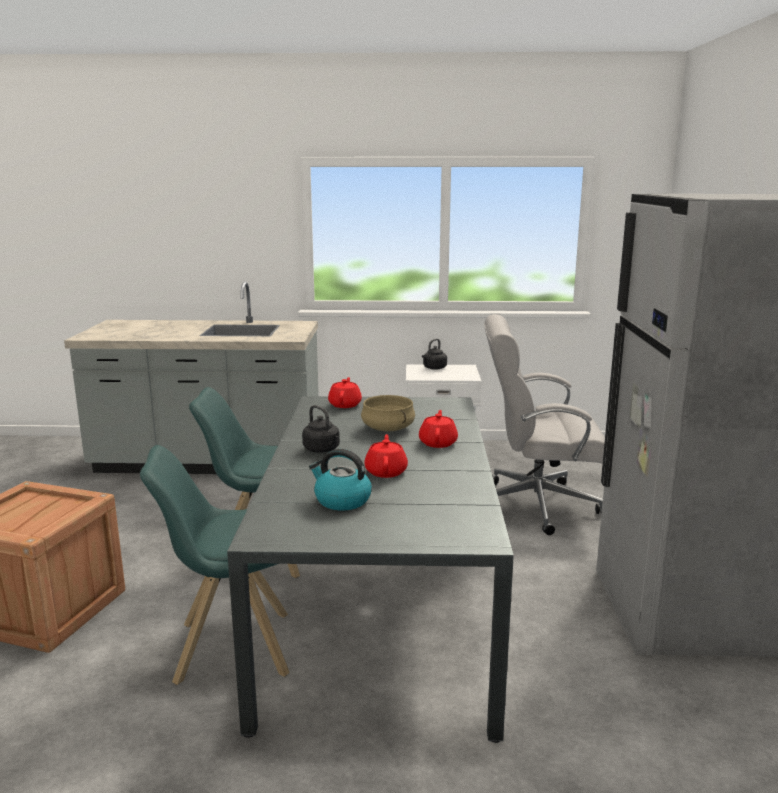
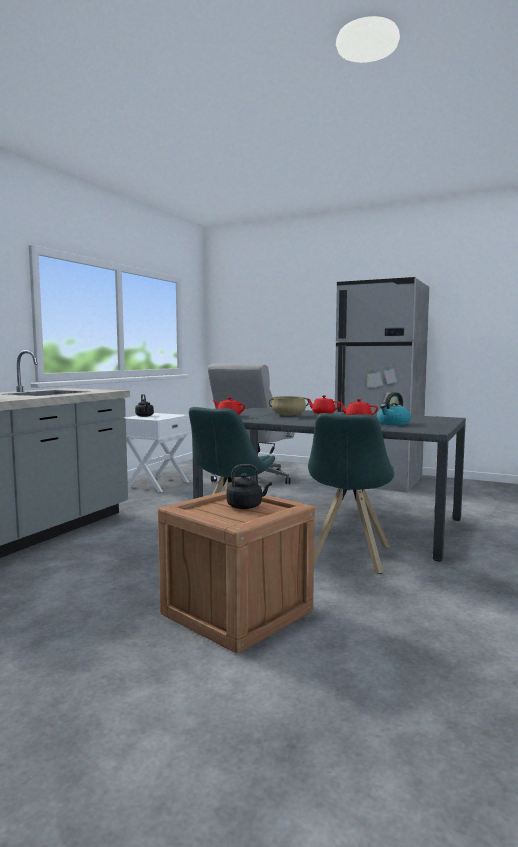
camera: 65 degrees left, 10 degrees down
(322, 450) = (311, 421): black kettle -> black kettle (246, 506)

